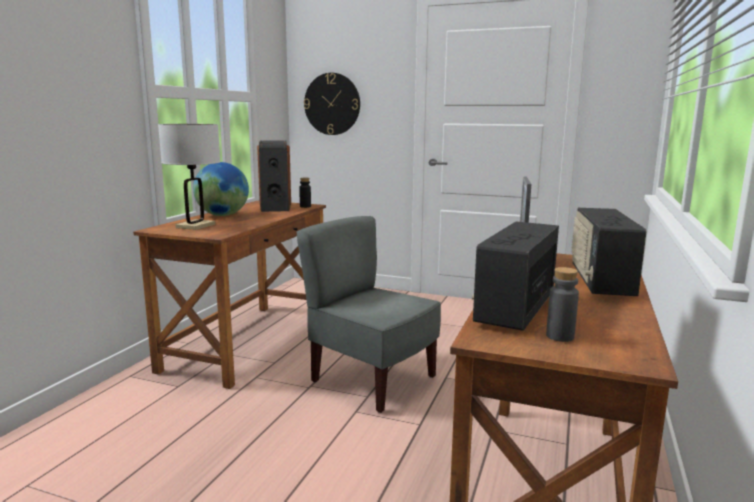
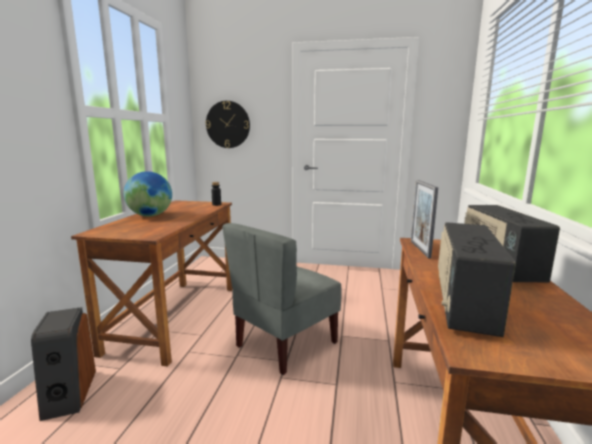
camera: 10 degrees left, 0 degrees up
(195, 226) = (129, 227): white table lamp -> none
(275, 207) = (192, 206): speaker -> speaker (68, 393)
(371, 380) = (285, 344): grey chair -> grey chair turned 75 degrees counterclockwise
(560, 336) = (534, 339): grey bottle -> none

